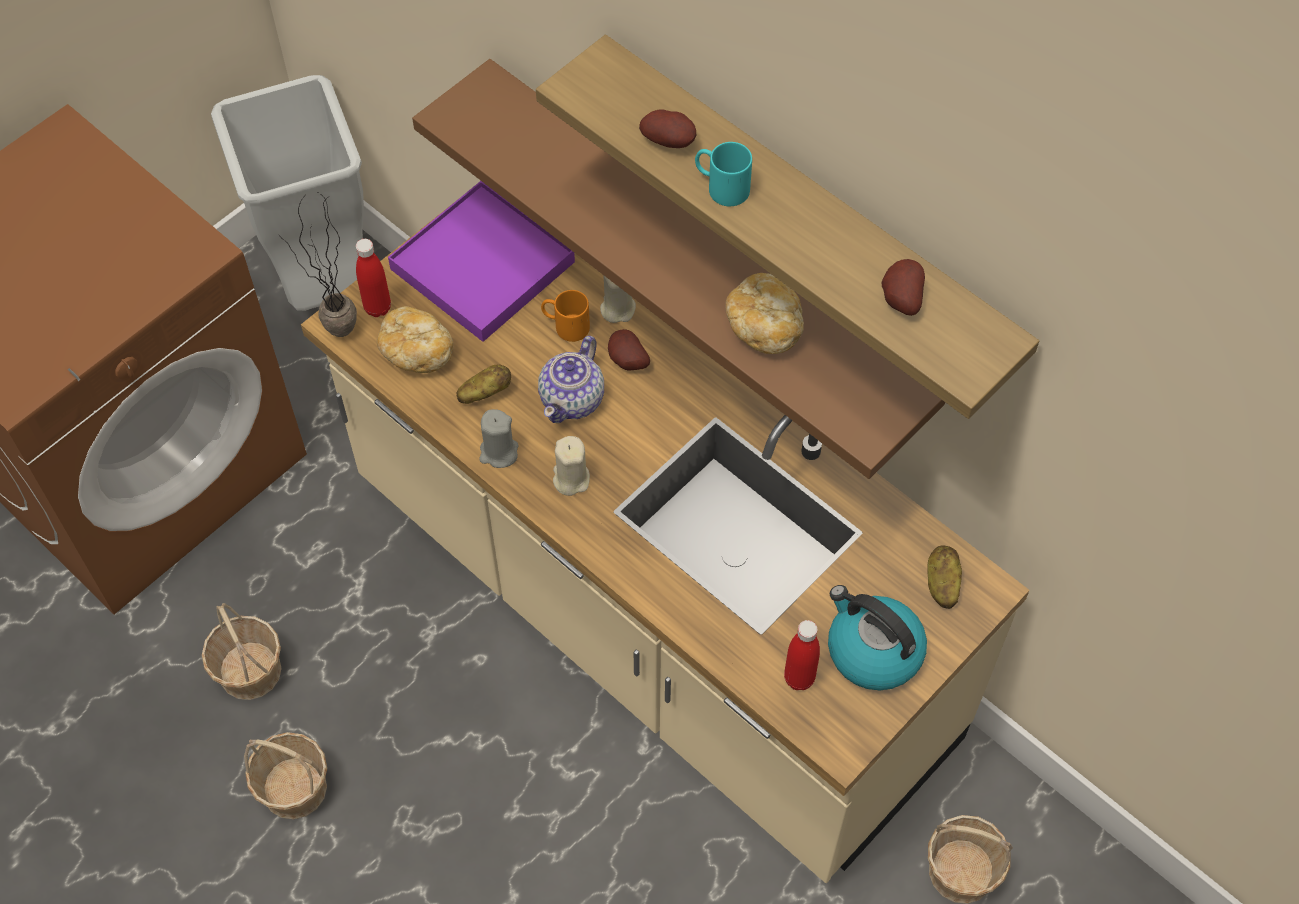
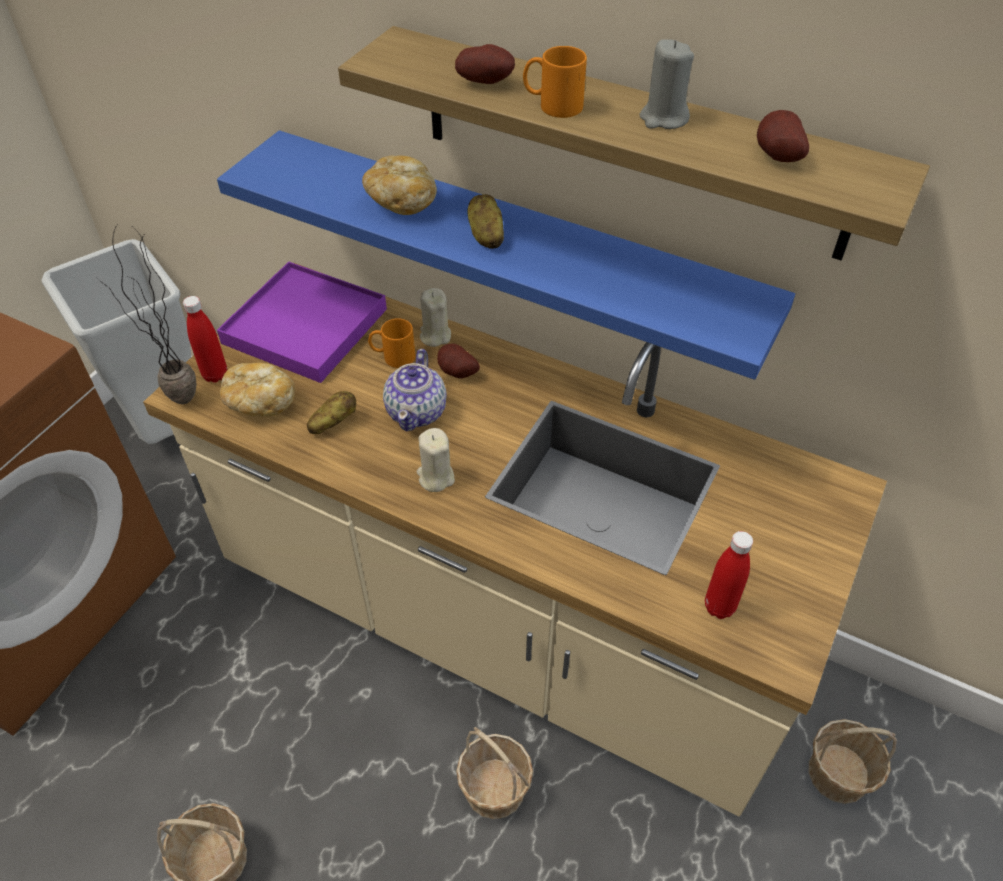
camera: 15 degrees left, 10 degrees down
(250, 671) = (153, 757): basket -> basket (495, 789)
(498, 452) = (360, 469): grey candle -> grey candle (663, 118)
(704, 249) = (512, 245): brown shelf -> blue shelf
(720, 187) = (552, 105): turquoise mug -> orange mug
(764, 325) = (602, 271): bread -> bread (401, 201)
(872, 651) = (776, 565): kettle -> none
(941, 584) = (809, 493): potato -> potato (485, 235)

